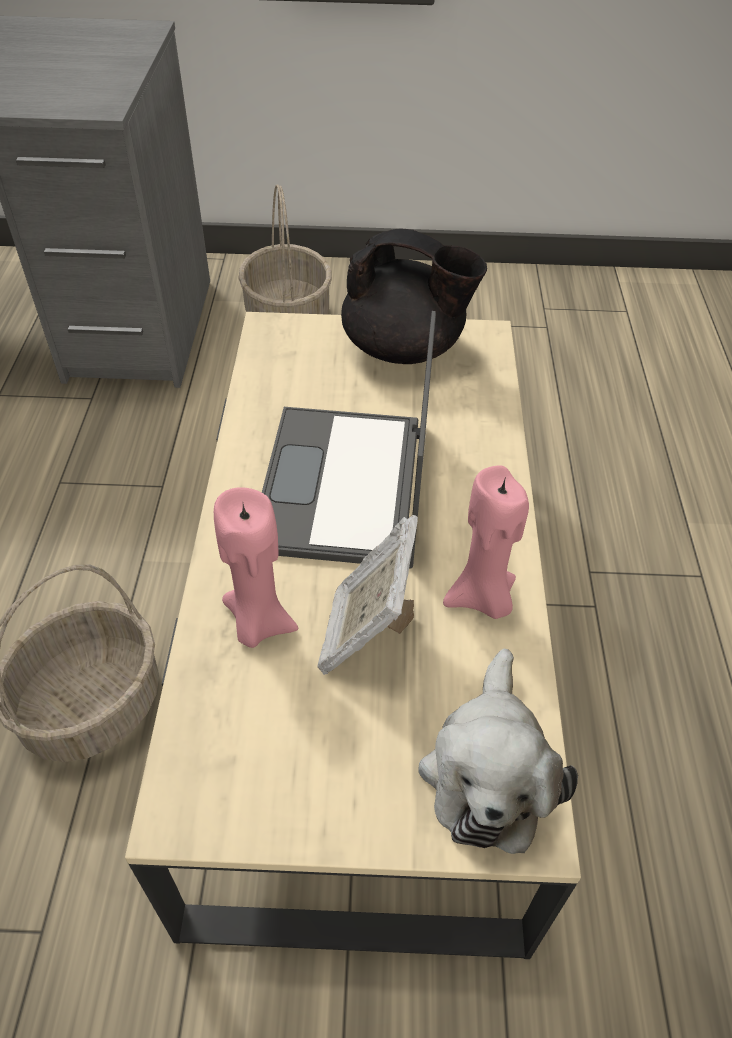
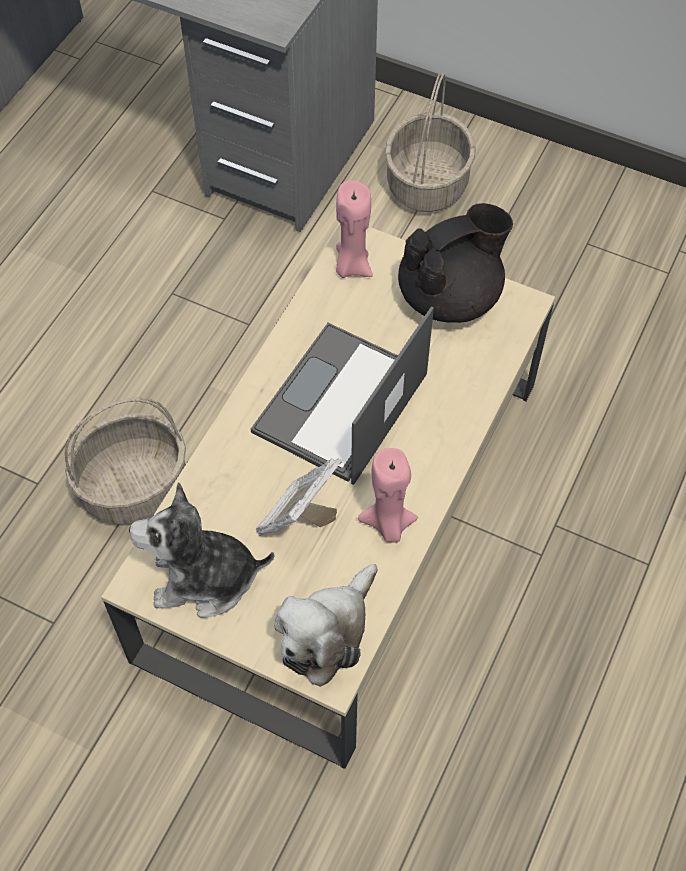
camera: 25 degrees right, 10 degrees up
(258, 623) = (234, 485): pink candle -> pink candle (351, 266)
(275, 765) = (204, 579): none -> plush toy
(404, 348) = (450, 296): black teapot -> black teapot turned 75 degrees counterclockwise

